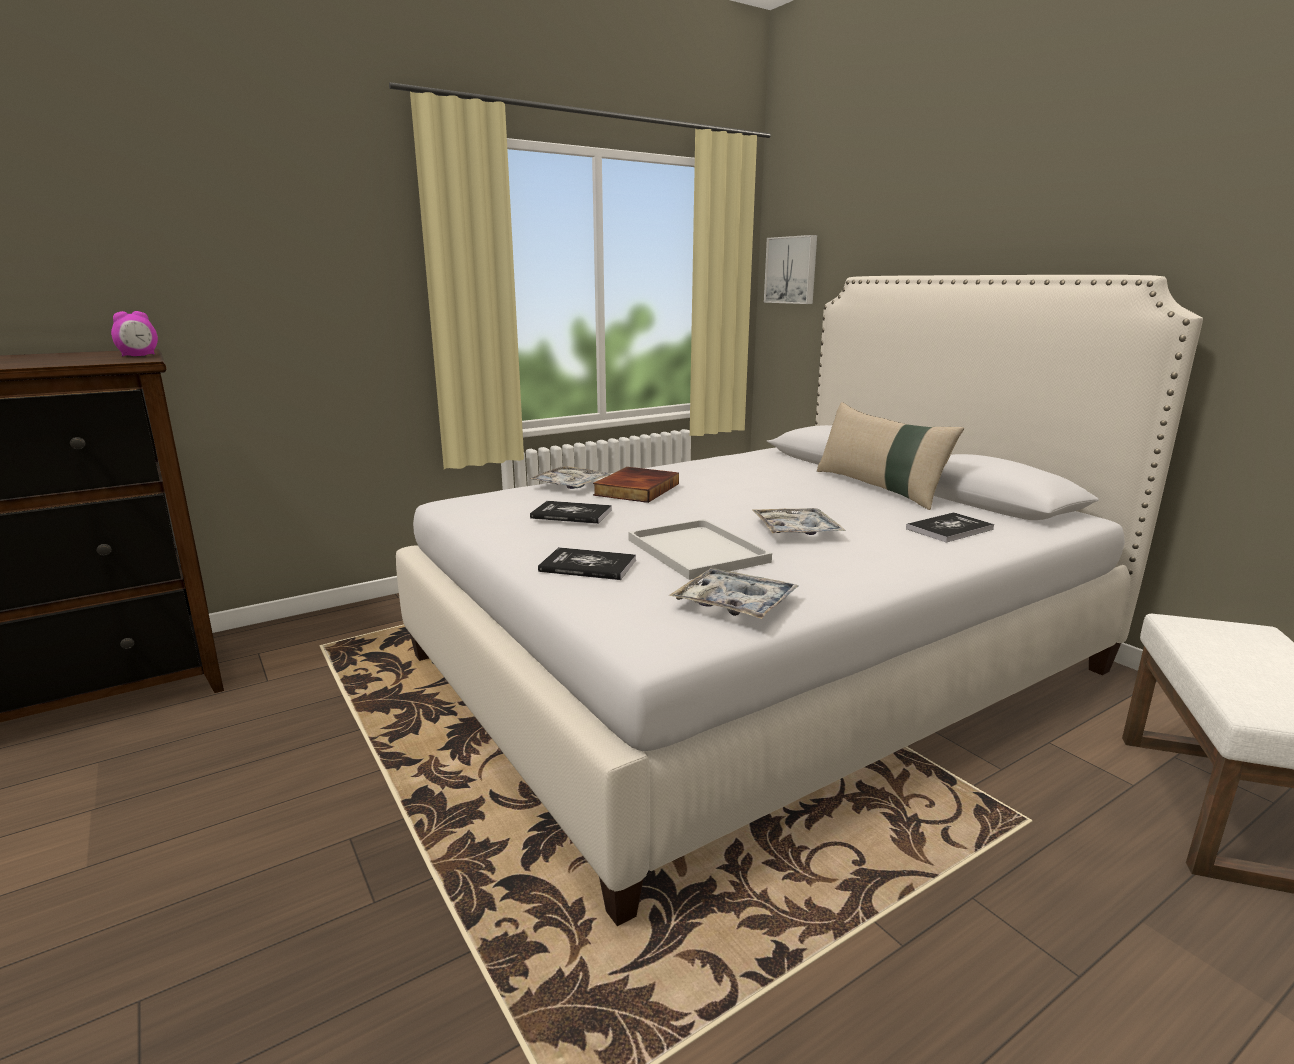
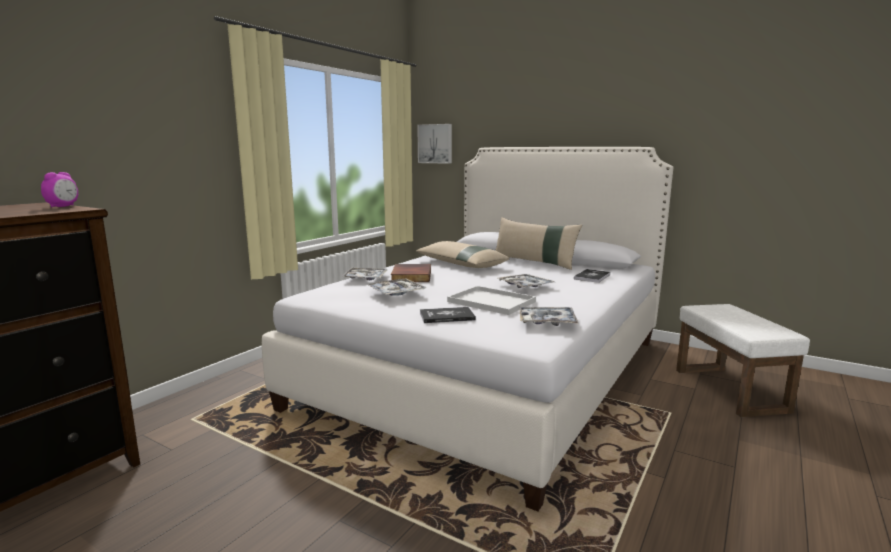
camera: 25 degrees left, 5 degrees down
(571, 514) = (396, 292): book -> tray
(747, 477) = (460, 264): none -> beige pillow

